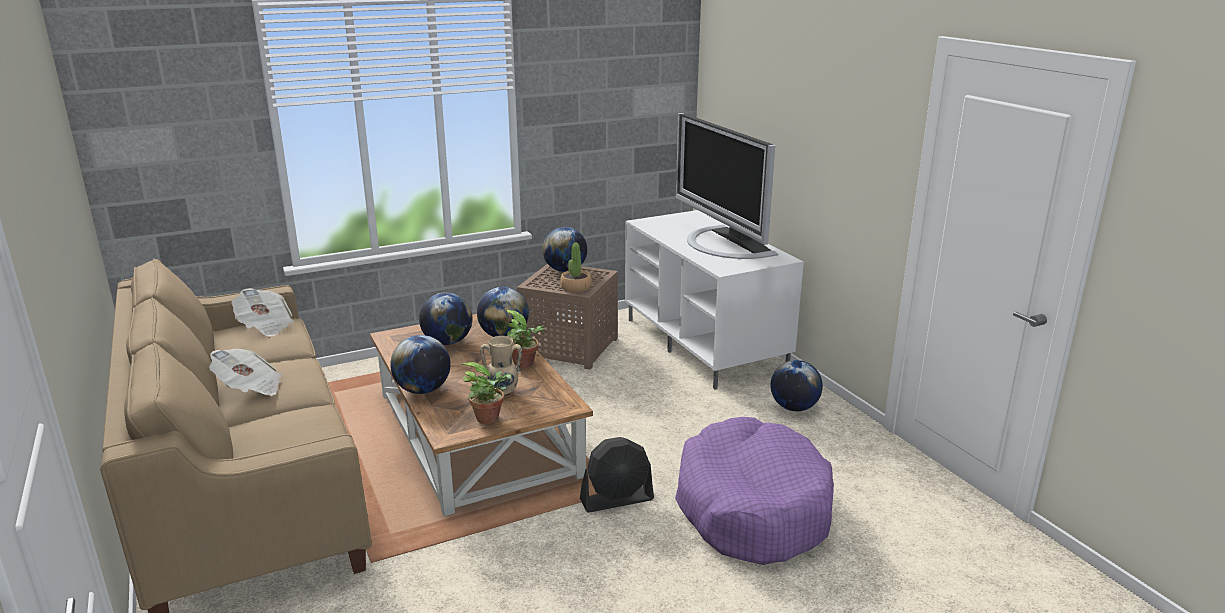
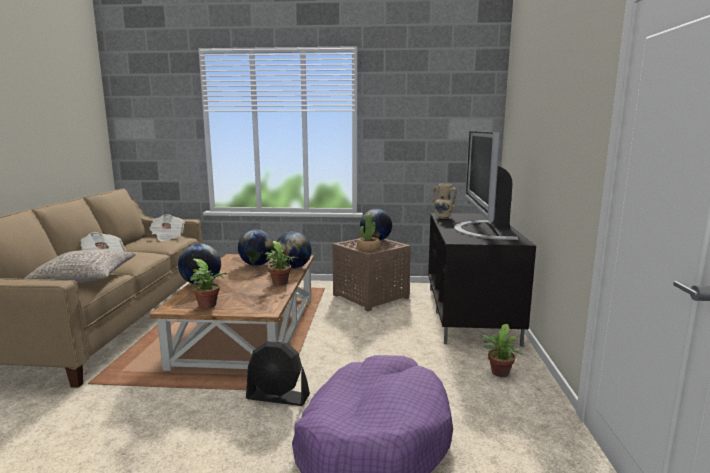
camera: 30 degrees right, 10 degrees down
(295, 426) = (85, 278): none -> grey pillow
(503, 393) = (241, 295): beige vase -> beige vase (443, 218)
(706, 344) = (471, 314): white tv stand -> black tv stand
(794, 408) = (499, 374): globe -> potted plant

